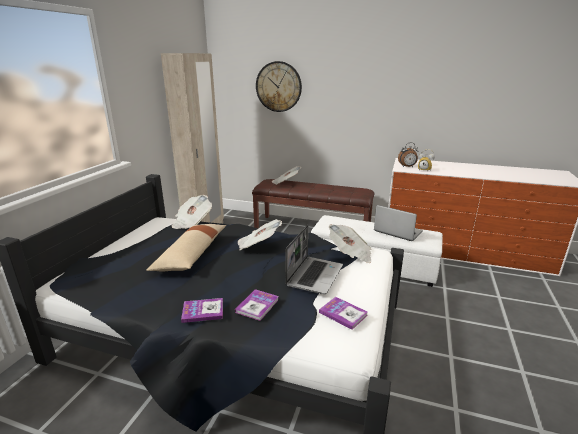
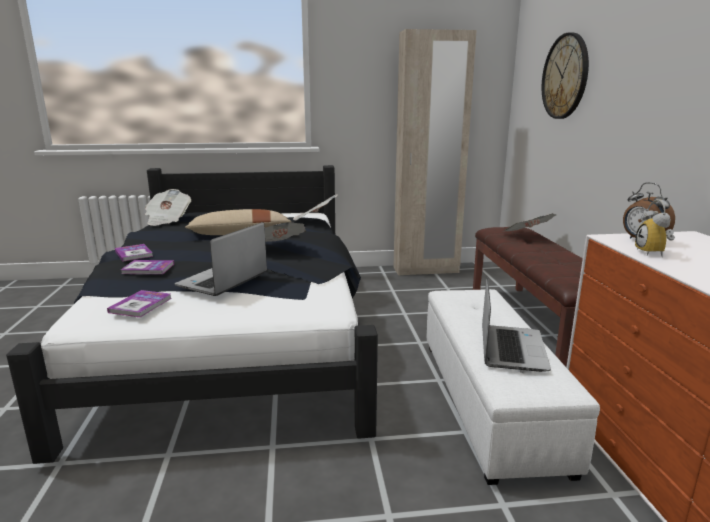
camera: 65 degrees right, 5 degrees down
(314, 275) = (223, 280): laptop -> laptop turned 120 degrees clockwise
(350, 254) = (306, 295): newspaper -> newspaper (167, 220)

